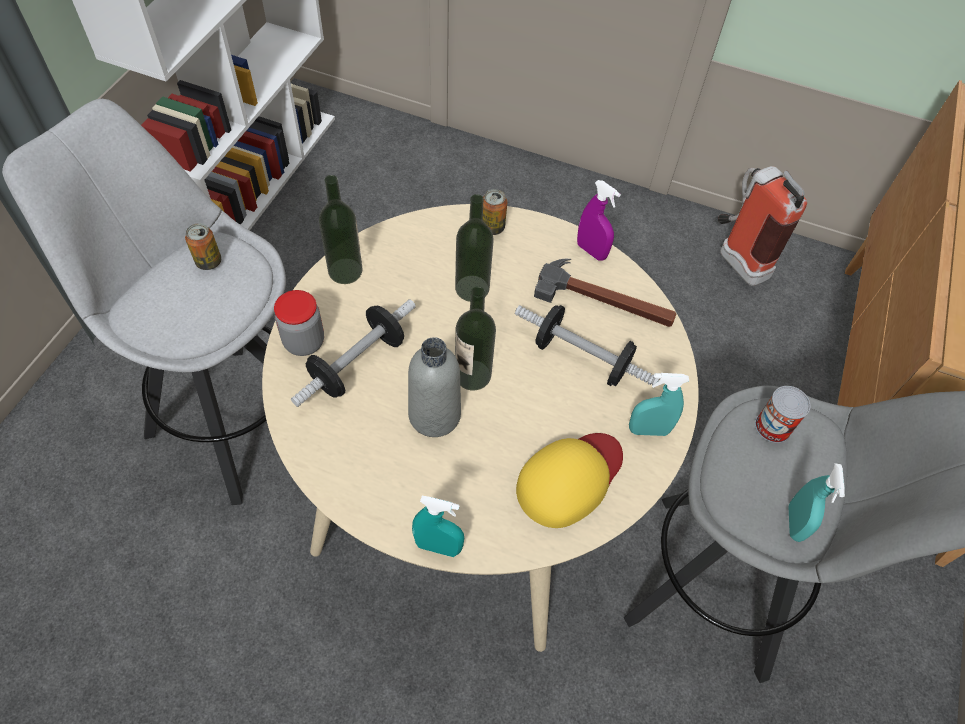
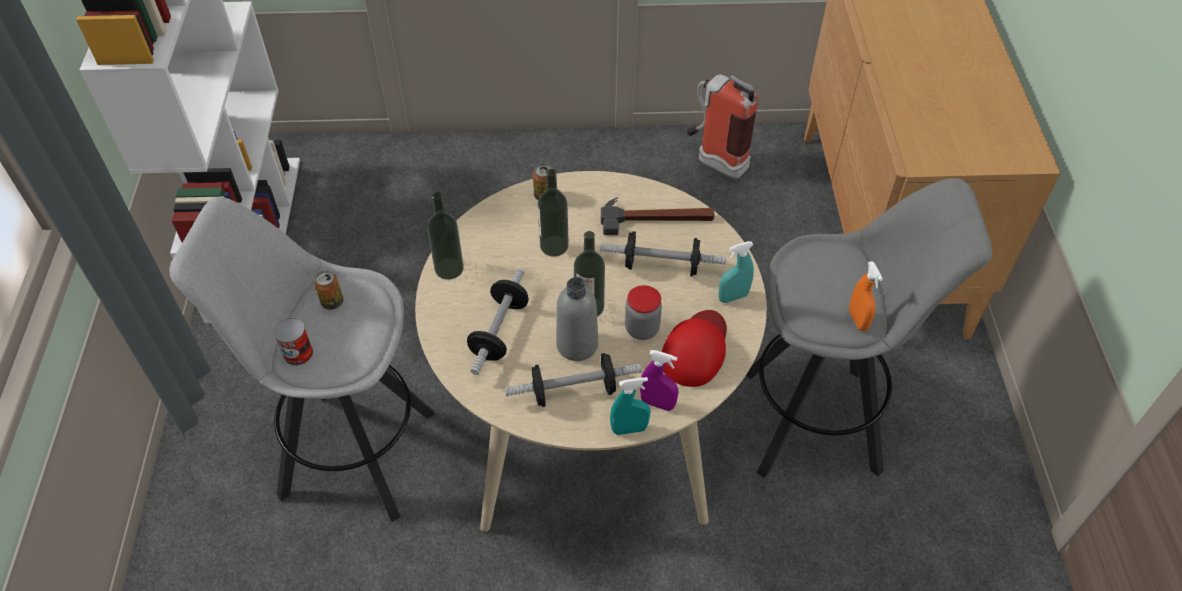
camera: 20 degrees left, 5 degrees down
(304, 342) = (449, 331): jar -> jar (642, 329)
(400, 470) = (573, 391): none -> dumbbell
(570, 479) = (696, 349): yellow cap -> red cap
(591, 251) = (628, 186): purple spray bottle -> purple spray bottle (657, 403)
(772, 427) = (814, 263): can -> can (298, 353)
(795, 523) = (858, 320): turquoise spray bottle -> orange spray bottle

